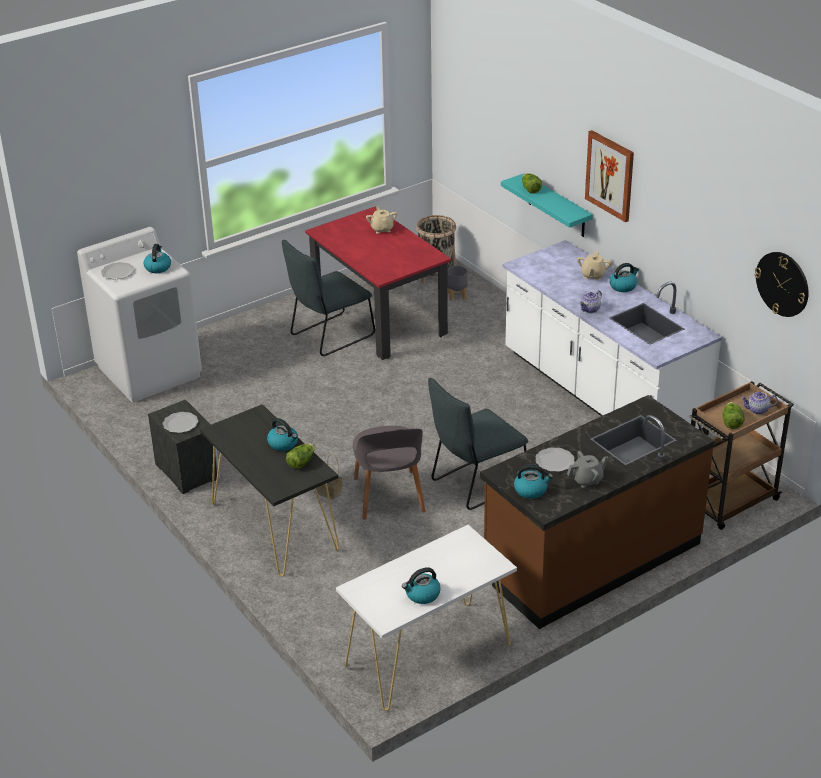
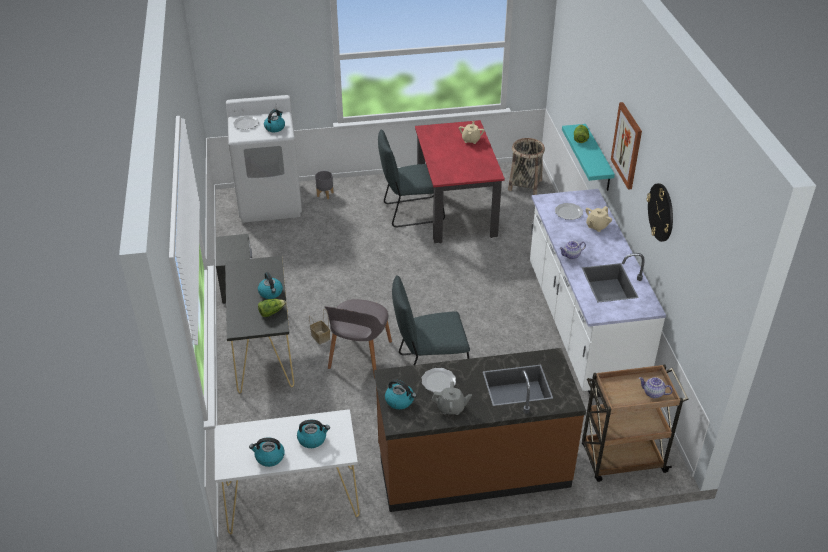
camera: 25 degrees right, 5 degrees up
(181, 424) = (230, 252): plate -> plate (569, 213)
(457, 295) = (527, 207): grey planter -> grey planter (325, 194)
(623, 286) = (614, 243): kettle -> kettle (312, 439)
(731, 422) = (621, 396): lettuce -> none
(782, 284) = (707, 289): wall clock -> wall clock (661, 212)

